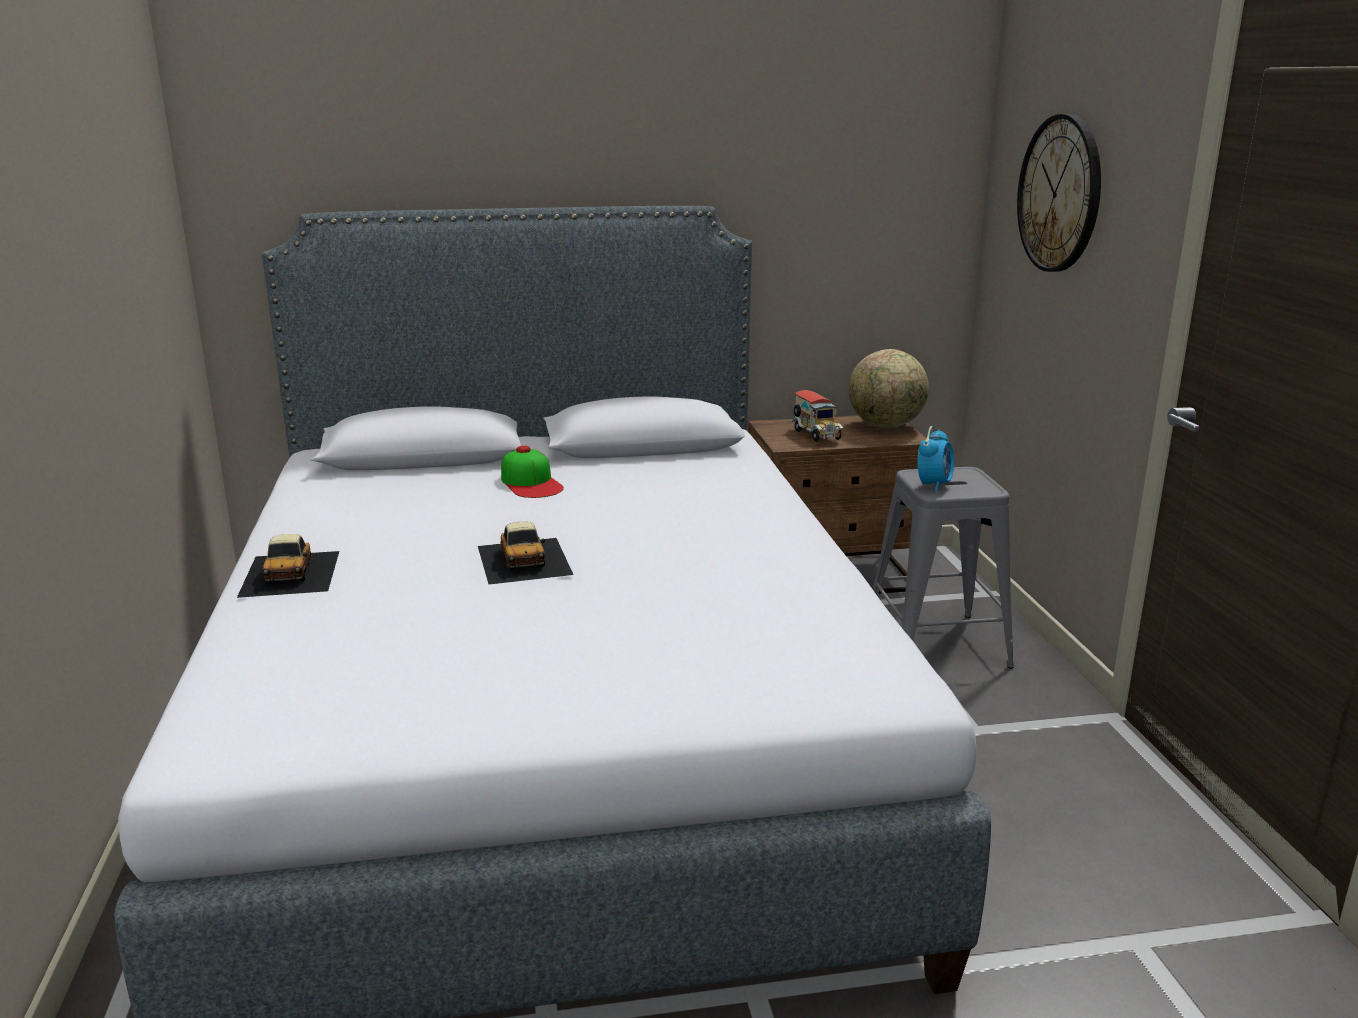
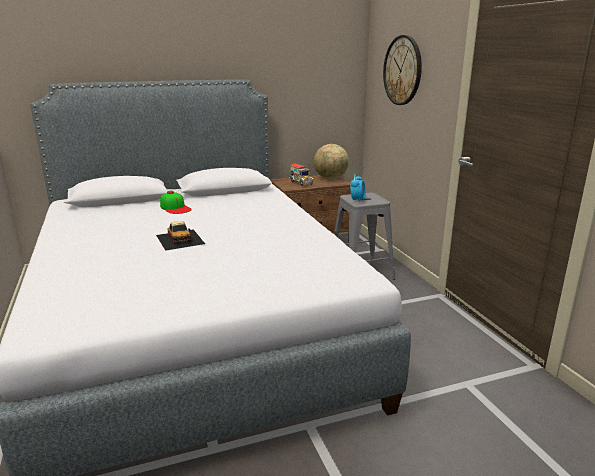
camera: 10 degrees left, 0 degrees up
(291, 573) = (64, 252): toy car -> none

